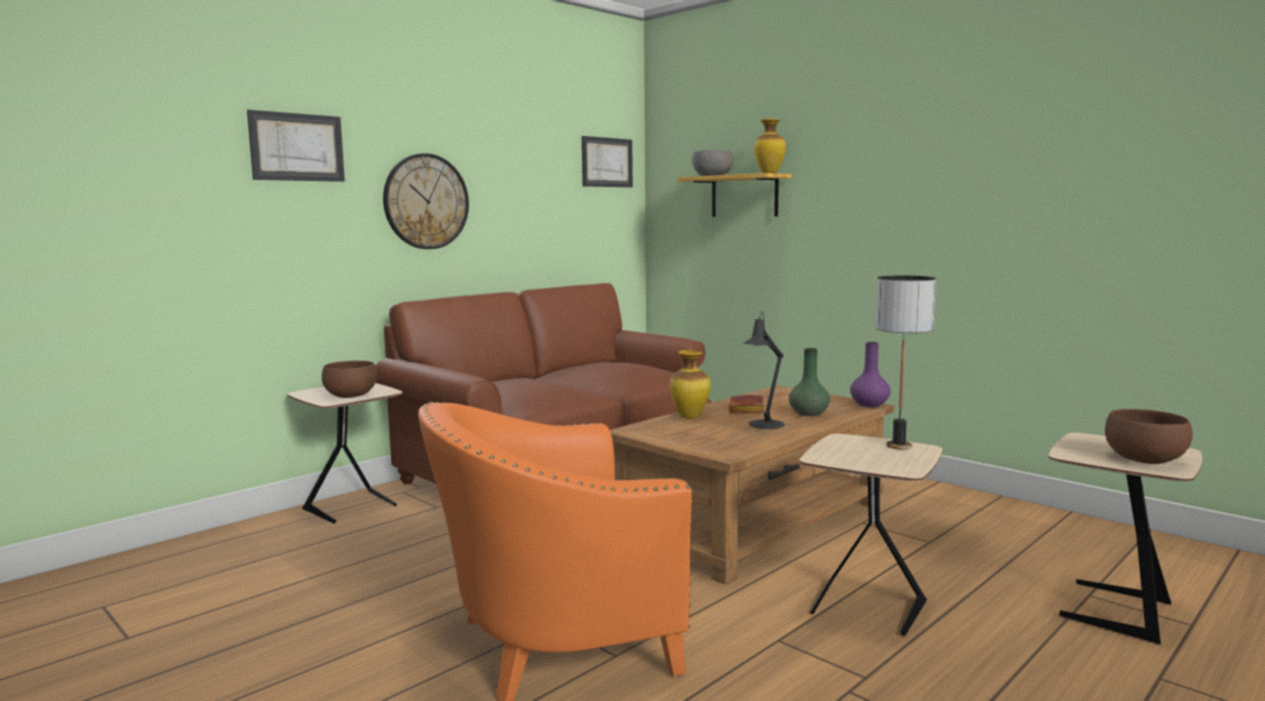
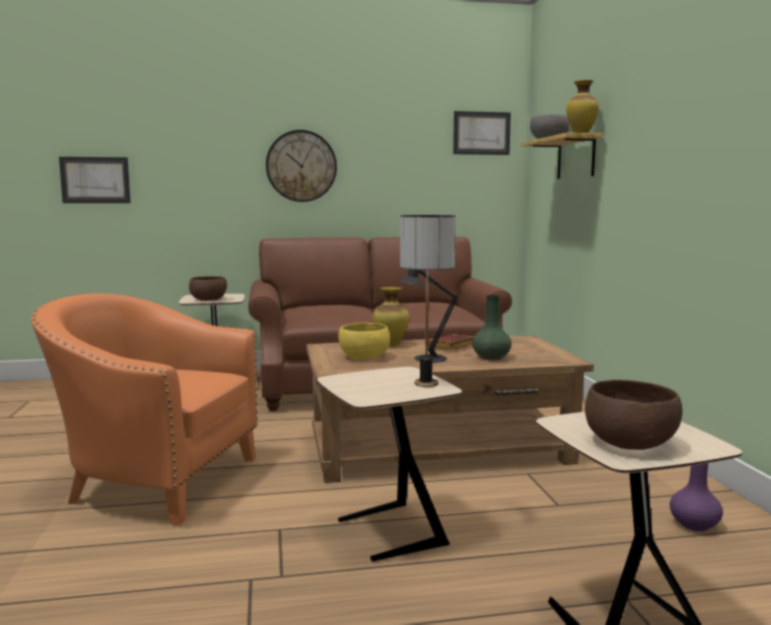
camera: 35 degrees right, 0 degrees up
(297, 147) = (202, 128): picture -> picture (95, 180)
(707, 434) = (364, 357): none -> yellow bowl
(870, 404) = (569, 360): purple vase -> purple vase (694, 525)

